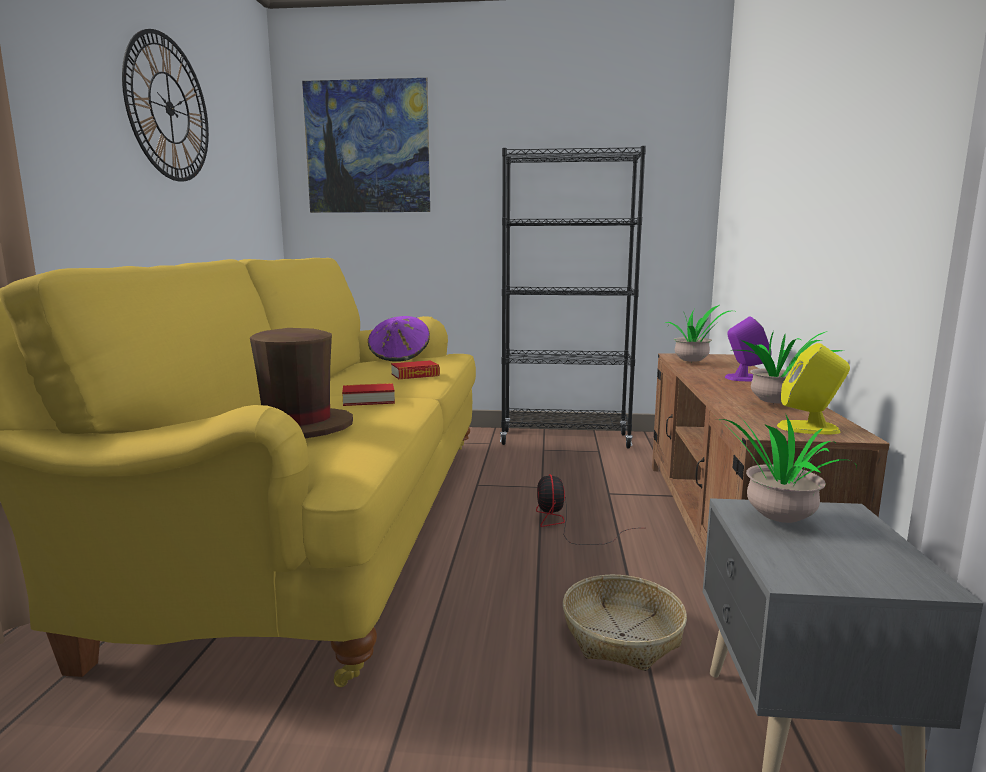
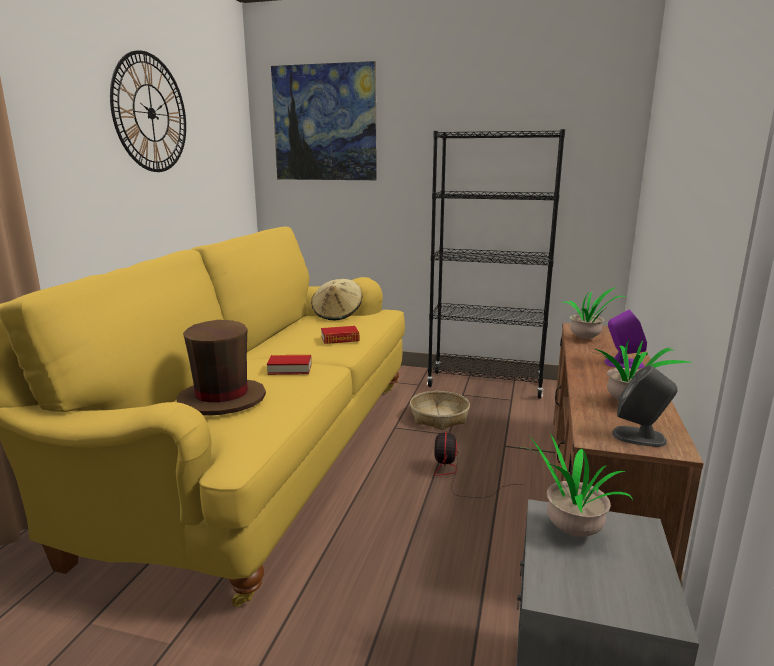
camera: 10 degrees right, 5 degrees up
(400, 357) = (337, 315): purple hat -> beige hat
(621, 635) = (466, 588): basket -> basket (439, 417)
(809, 428) = (639, 437): yellow speaker -> grey speaker

